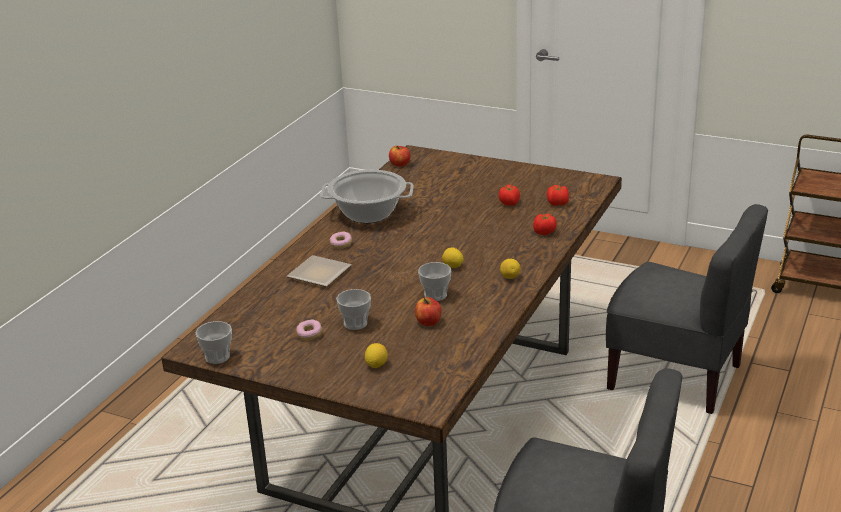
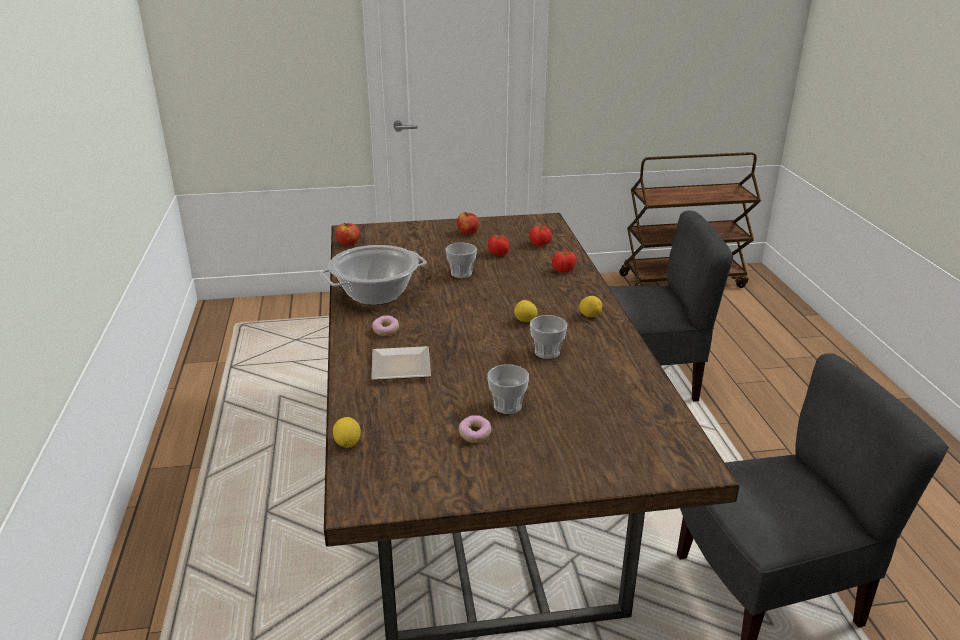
camera: 35 degrees left, 0 degrees up
(217, 357) = (400, 500): cup -> cup (461, 273)
(376, 365) = (587, 442): lemon -> lemon (347, 443)
(428, 322) = (576, 380): apple -> apple (468, 232)

